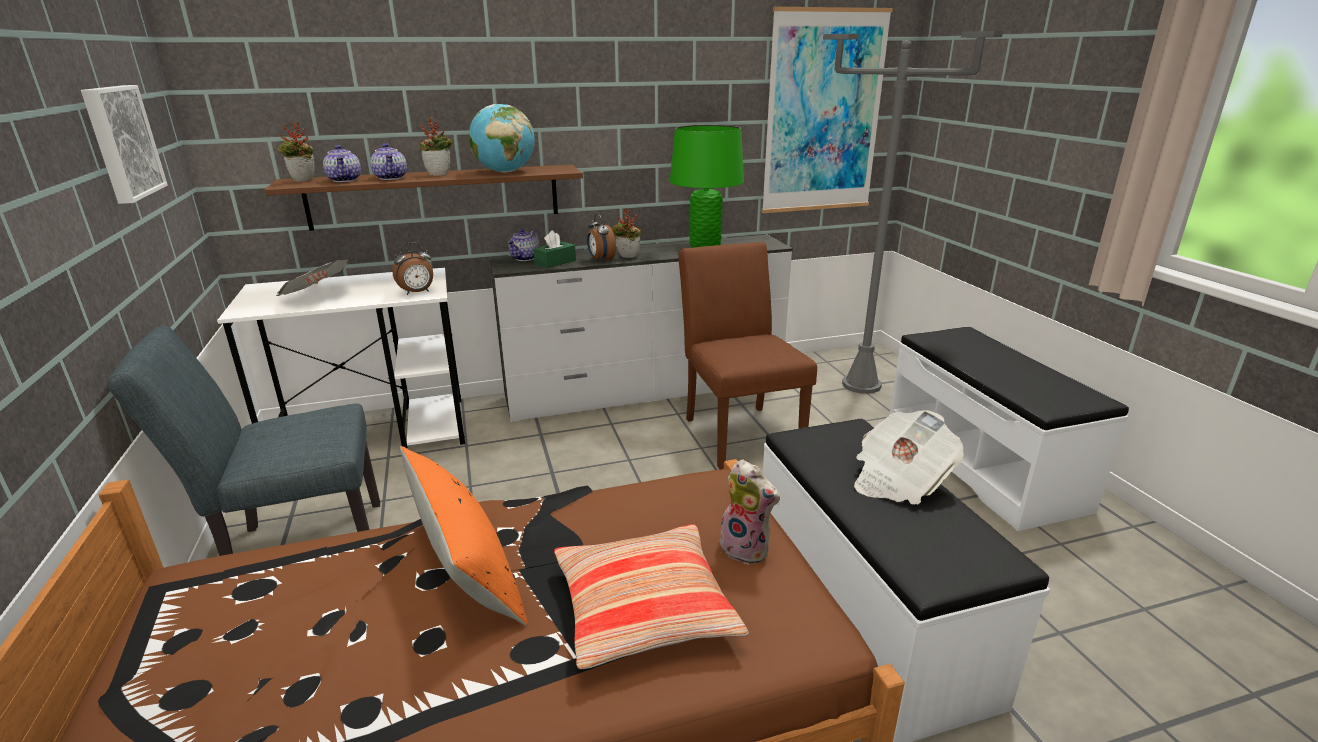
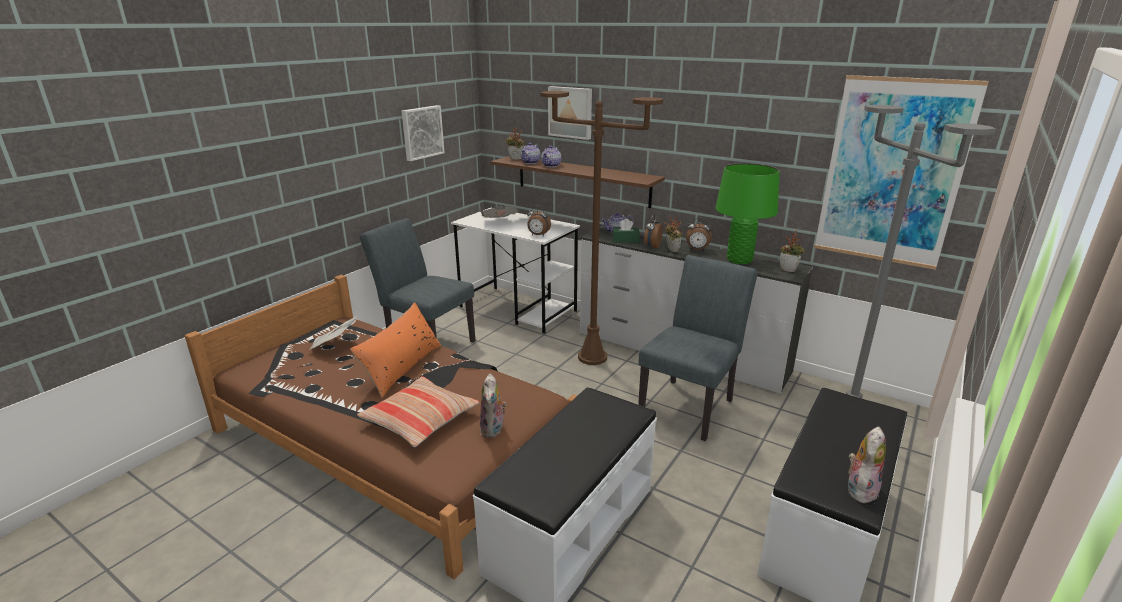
camera: 50 degrees right, 0 degrees up
(395, 86) = (571, 112): none -> picture
(440, 174) = (577, 168): potted plant -> potted plant (789, 270)
(505, 172) = (610, 174): globe -> none
(570, 439) = (592, 357): none -> brown floor lamp
(648, 249) = (697, 250): none -> alarm clock
(738, 431) = (690, 404): brown chair -> grey chair
(899, 480) = (593, 445): newspaper -> newspaper (334, 345)
(1071, 389) = (860, 489): none -> plush toy

